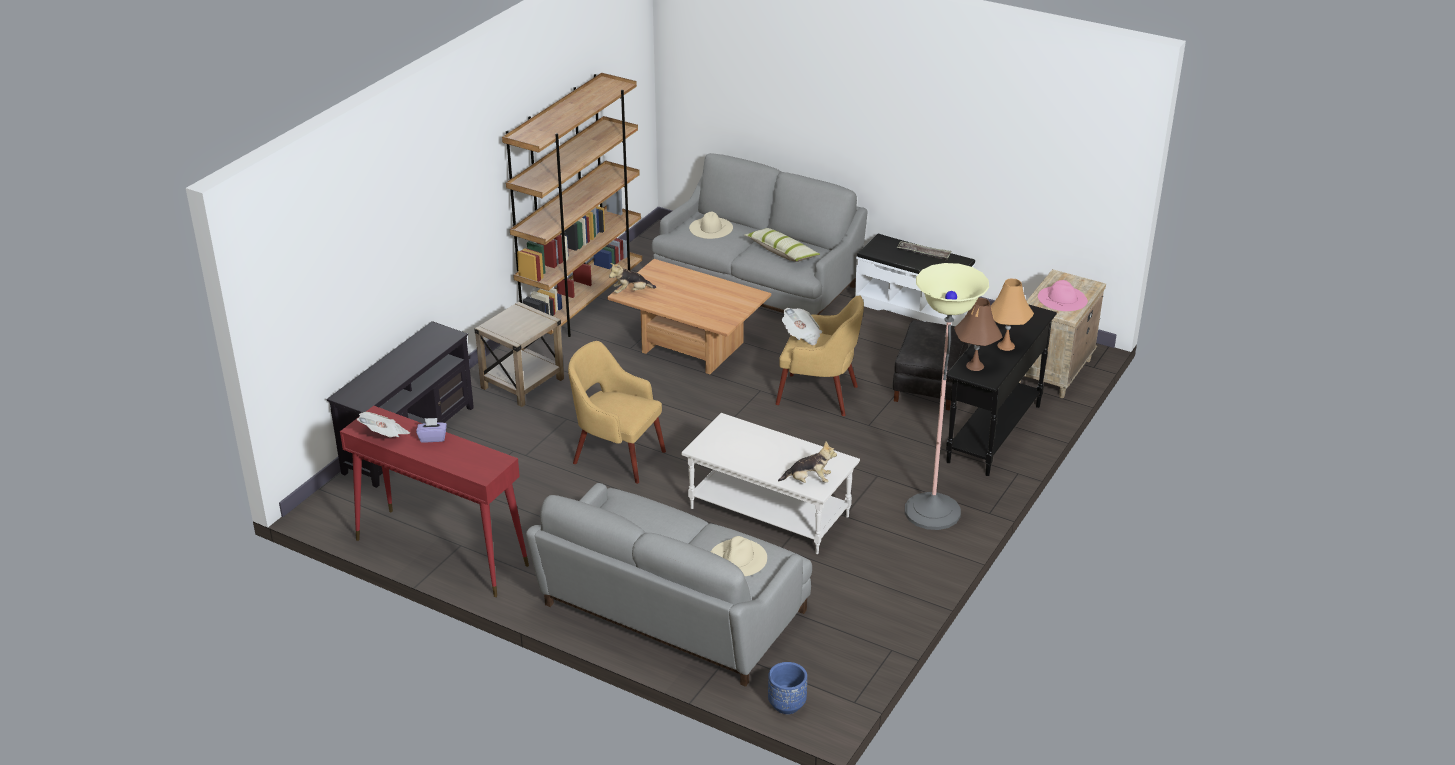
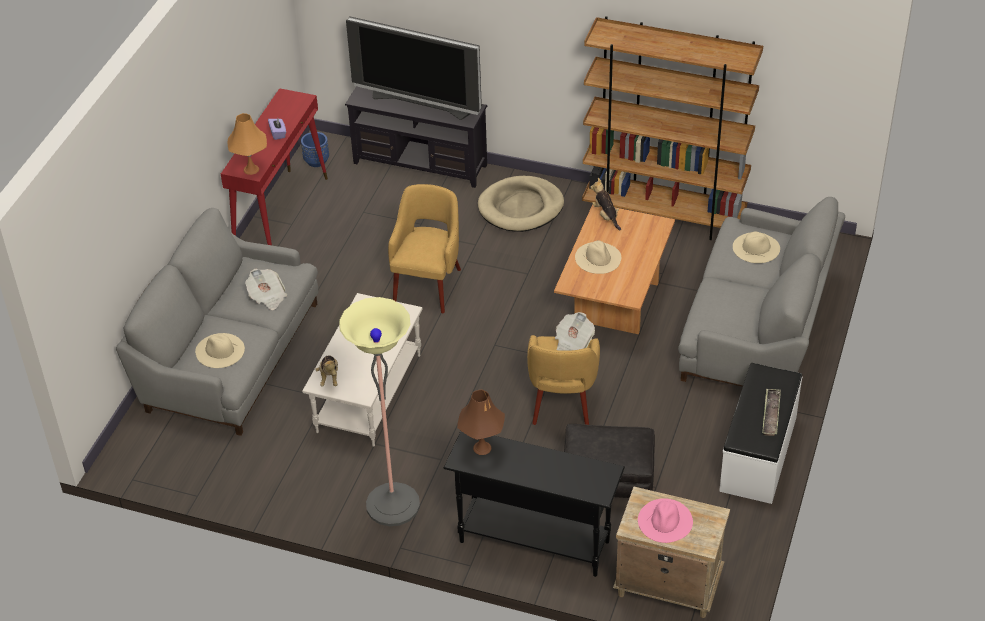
camera: 80 degrees right, 10 degrees up
(385, 435) = (277, 110): newspaper -> newspaper (267, 297)
(401, 361) = (420, 104): none -> television
(523, 383) = (521, 207): beige side table -> beige dog bed
(690, 304) = (598, 257): none -> beige hat
(781, 252) = (729, 306): pillow -> none
(786, 704) = (126, 439): blue planter -> blue planter (316, 161)
(1006, 346) = (526, 469): orange table lamp -> orange table lamp (251, 169)

